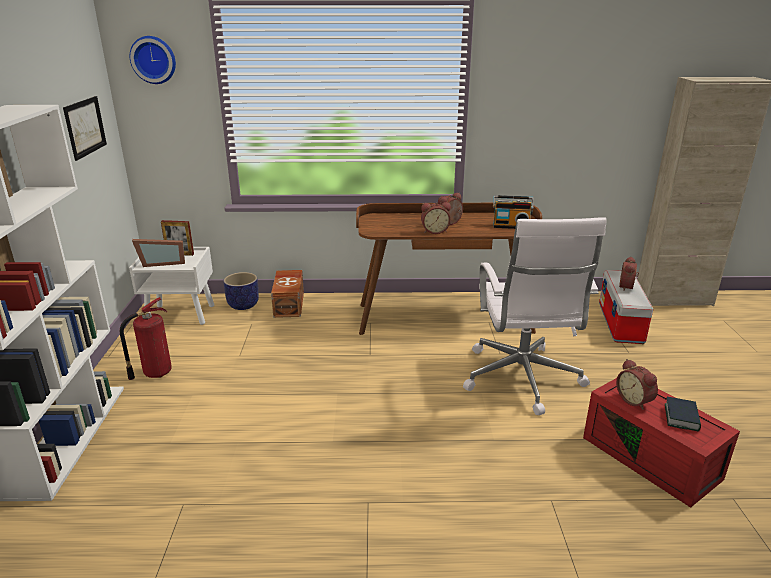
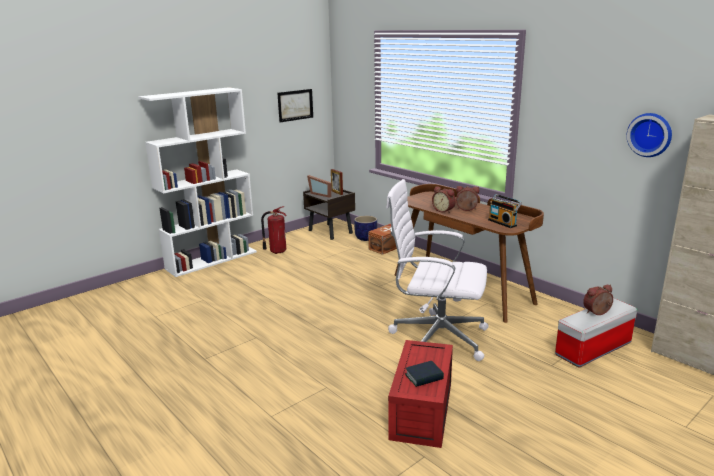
camera: 50 degrees right, 5 degrees down
(154, 59) = (349, 69): wall clock -> wall clock (650, 134)
(181, 315) = (331, 232): white nightstand -> brown nightstand
(521, 379) = (436, 338): white office chair -> white office chair turned 60 degrees clockwise
(635, 400) = (419, 356): alarm clock -> none

